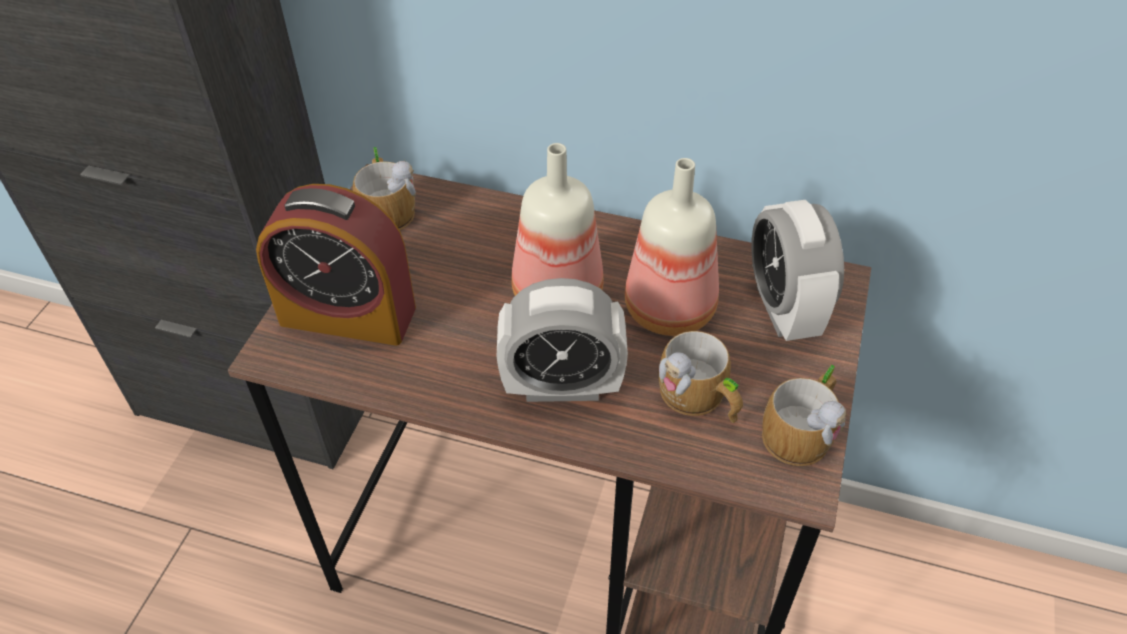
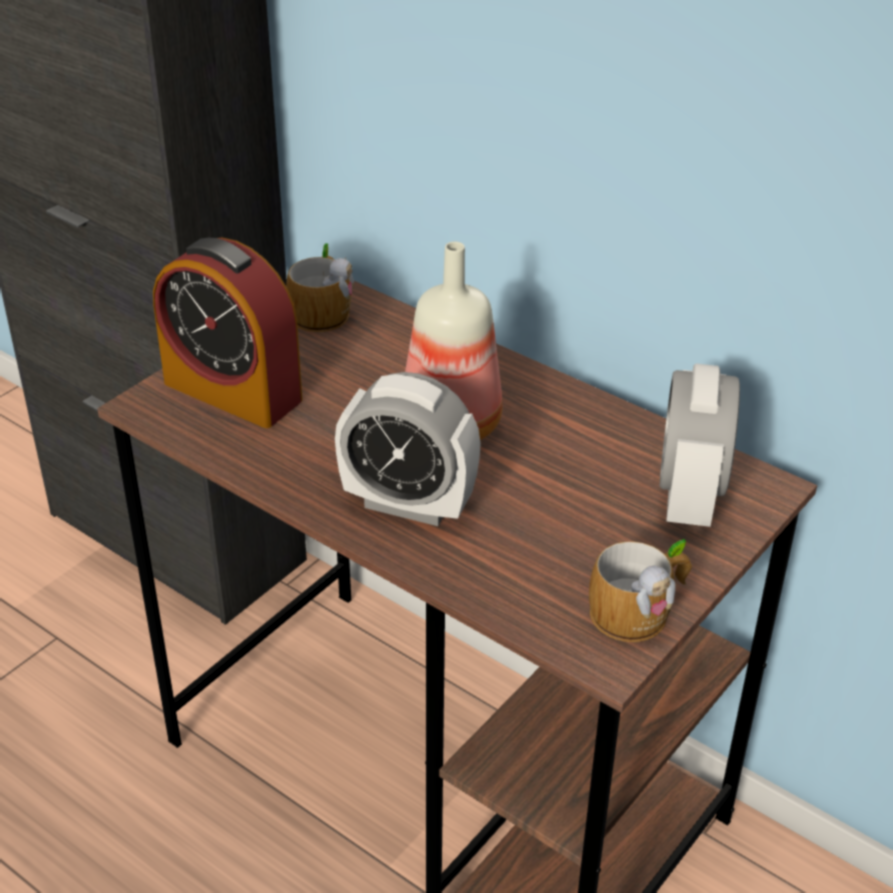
camera: 20 degrees right, 10 degrees down
(670, 307) = (563, 465): bottle -> none
(699, 399) = (545, 553): mug -> none

